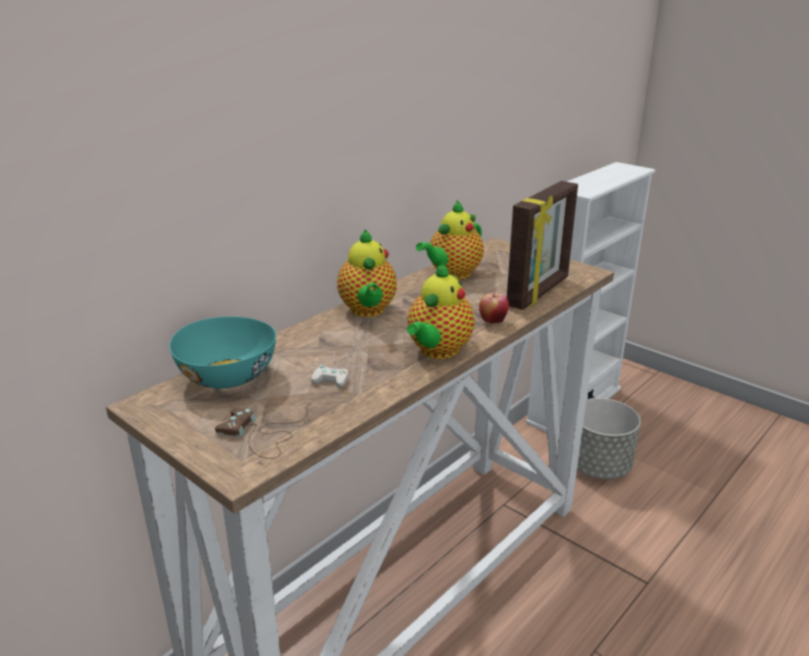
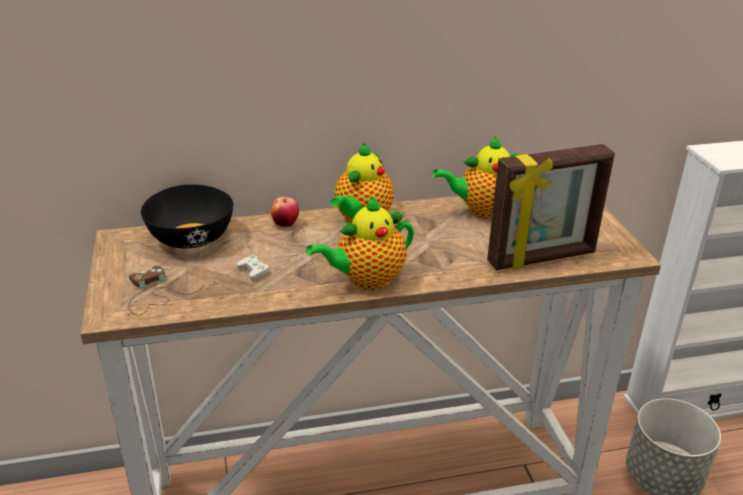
camera: 35 degrees right, 5 degrees up
(229, 376) = (192, 238): turquoise bowl -> black bowl
(493, 321) = (453, 271): apple -> apple (285, 224)

